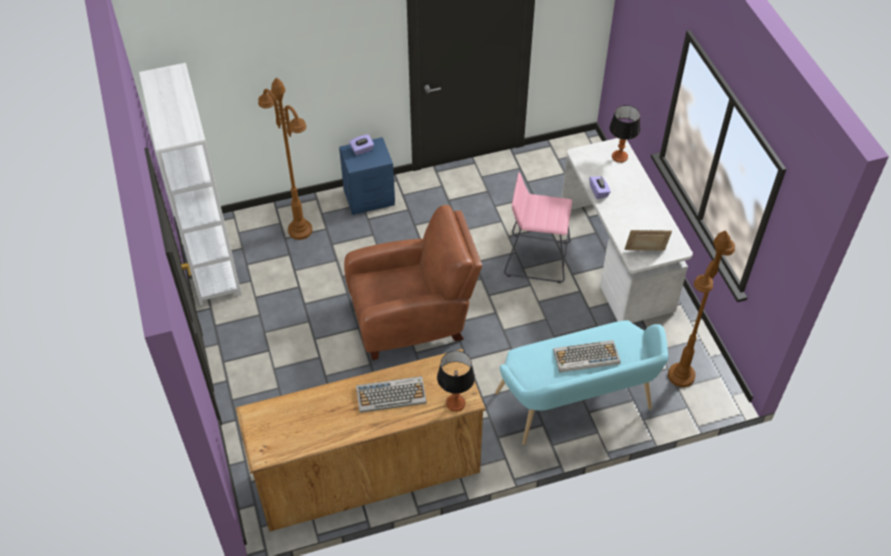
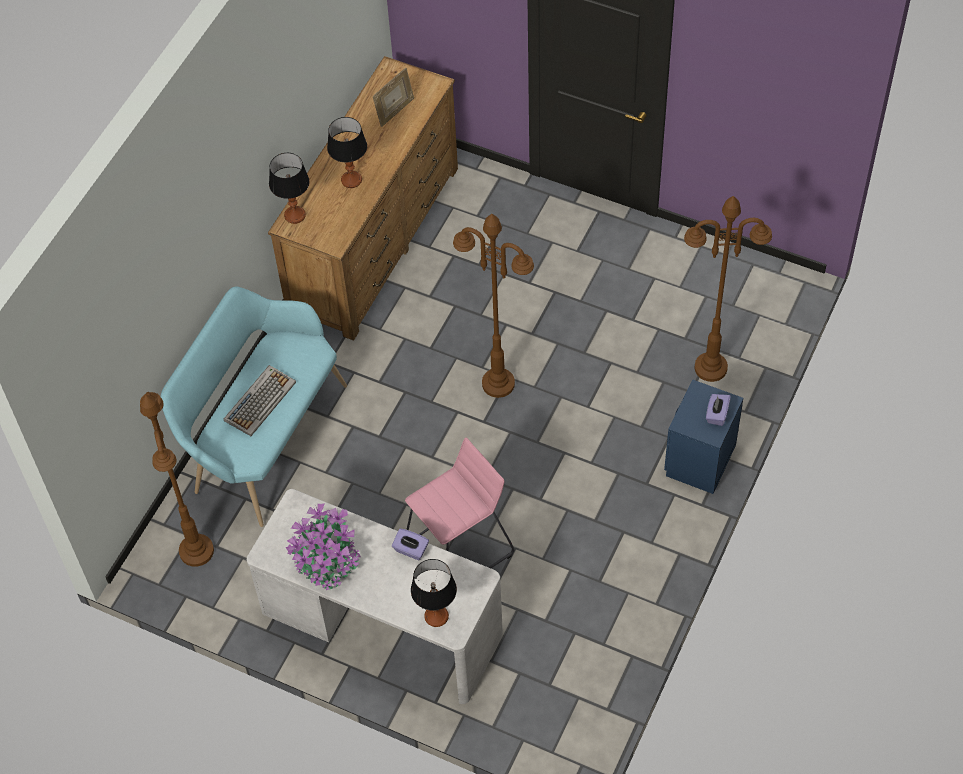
camera: 135 degrees right, 5 degrees up
(212, 262) = (736, 271): white bookcase -> none
(391, 394) = (351, 180): keyboard -> table lamp
(412, 318) = (497, 383): brown armchair -> brown floor lamp
(645, 252) = (294, 520): picture frame -> picture frame (395, 112)
(648, 221) = (326, 560): none -> potted plant

